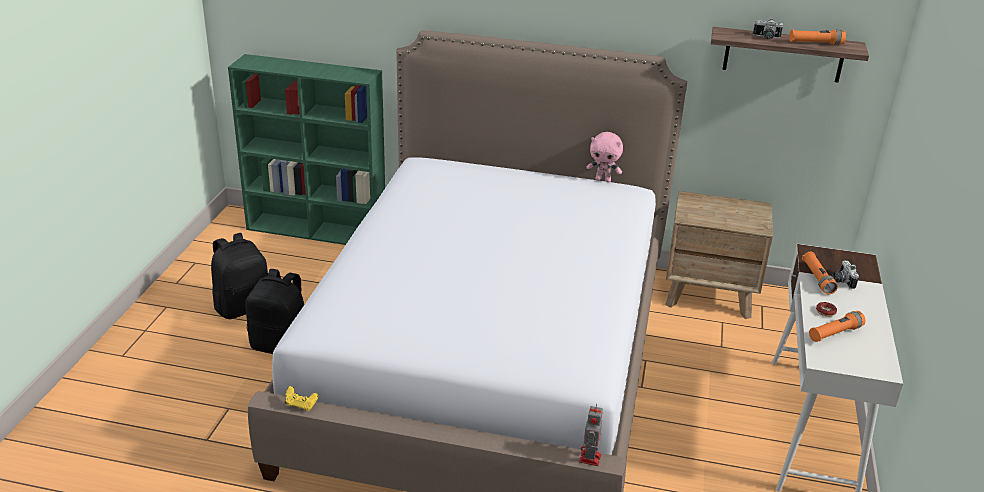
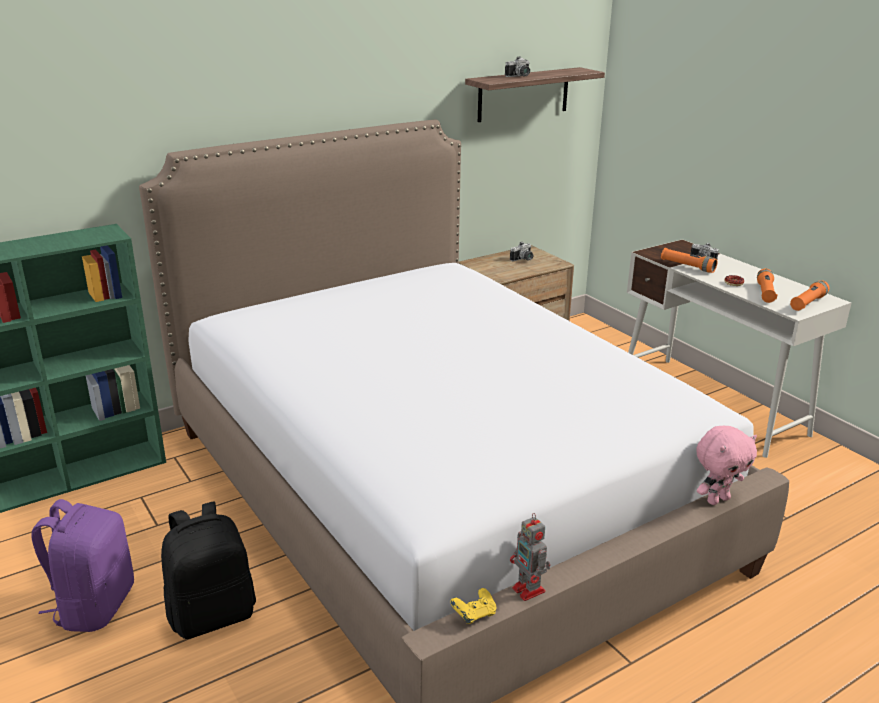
camera: 45 degrees left, 5 degrees down
(243, 307) = (94, 606): black backpack -> purple backpack
(589, 459) = (754, 484): toy robot -> toy robot (529, 591)
(603, 180) = (413, 268): pink plush toy -> pink plush toy (717, 499)
(736, 212) = (523, 259): none -> camera
(815, 43) = (557, 73): orange flashlight -> orange flashlight (808, 303)

